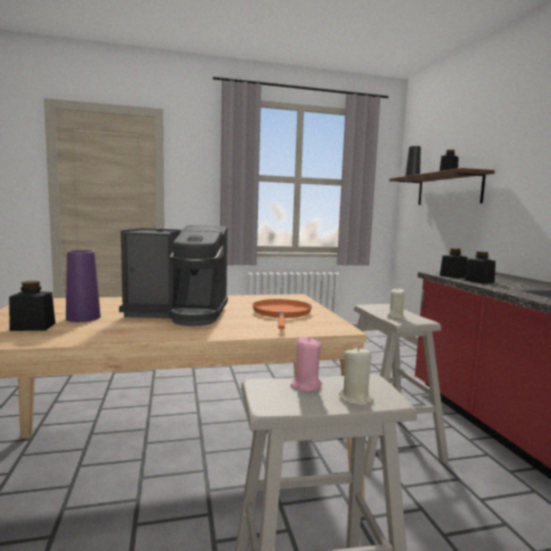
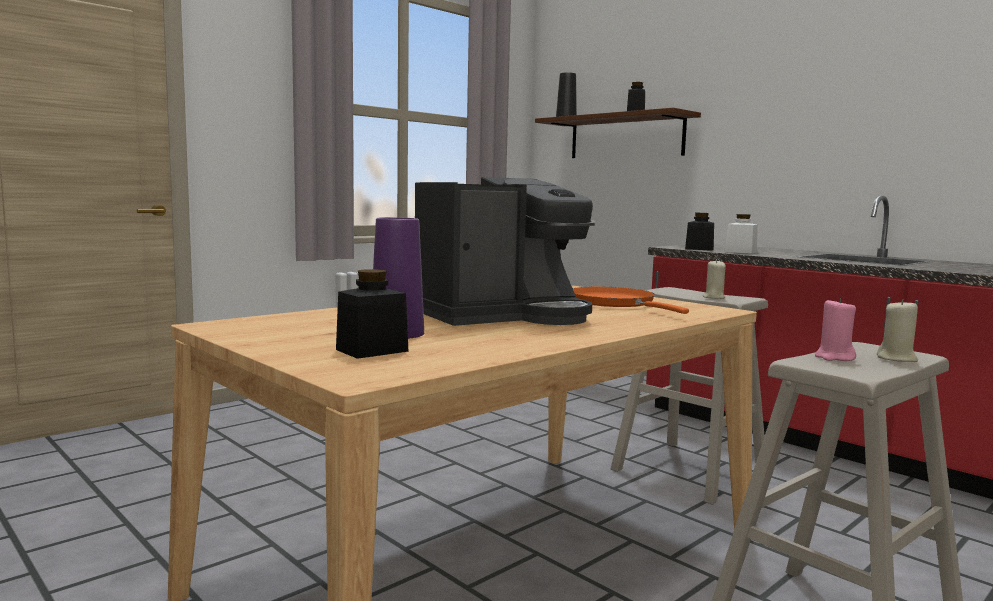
camera: 30 degrees left, 0 degrees up
(479, 281) = (740, 252): black jar -> white jar

